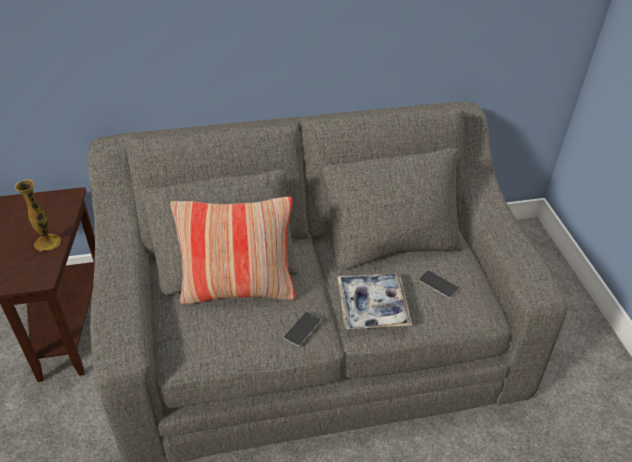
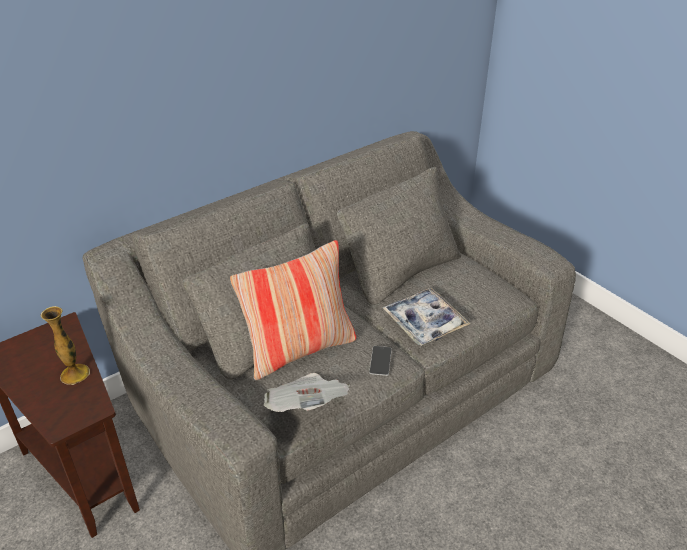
camera: 25 degrees left, 5 degrees down
(204, 348) = (306, 408): none -> newspaper
(438, 284) = (464, 288): phone -> none

